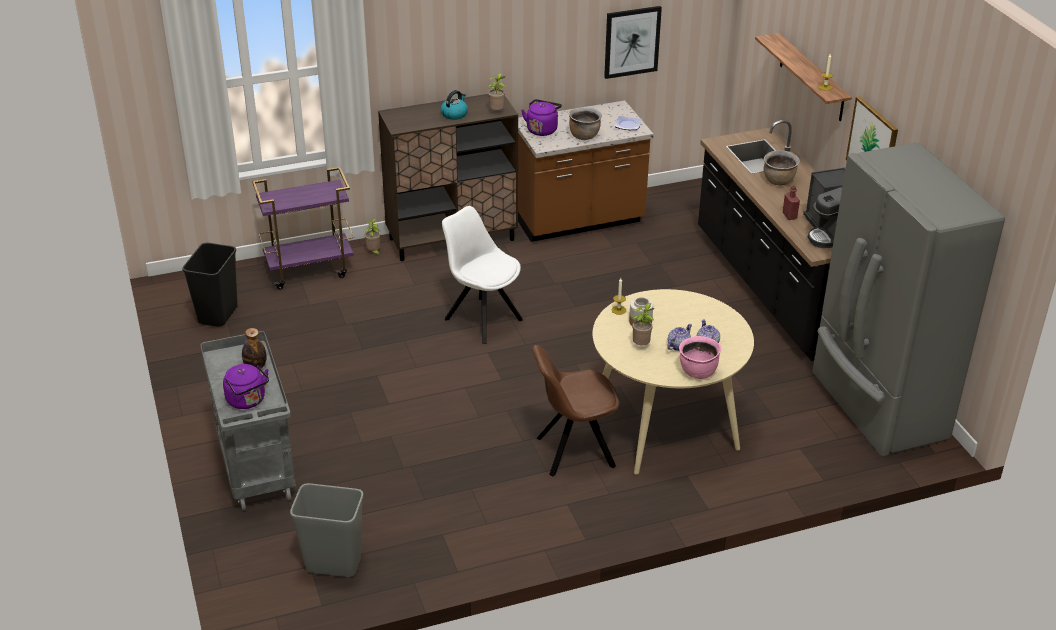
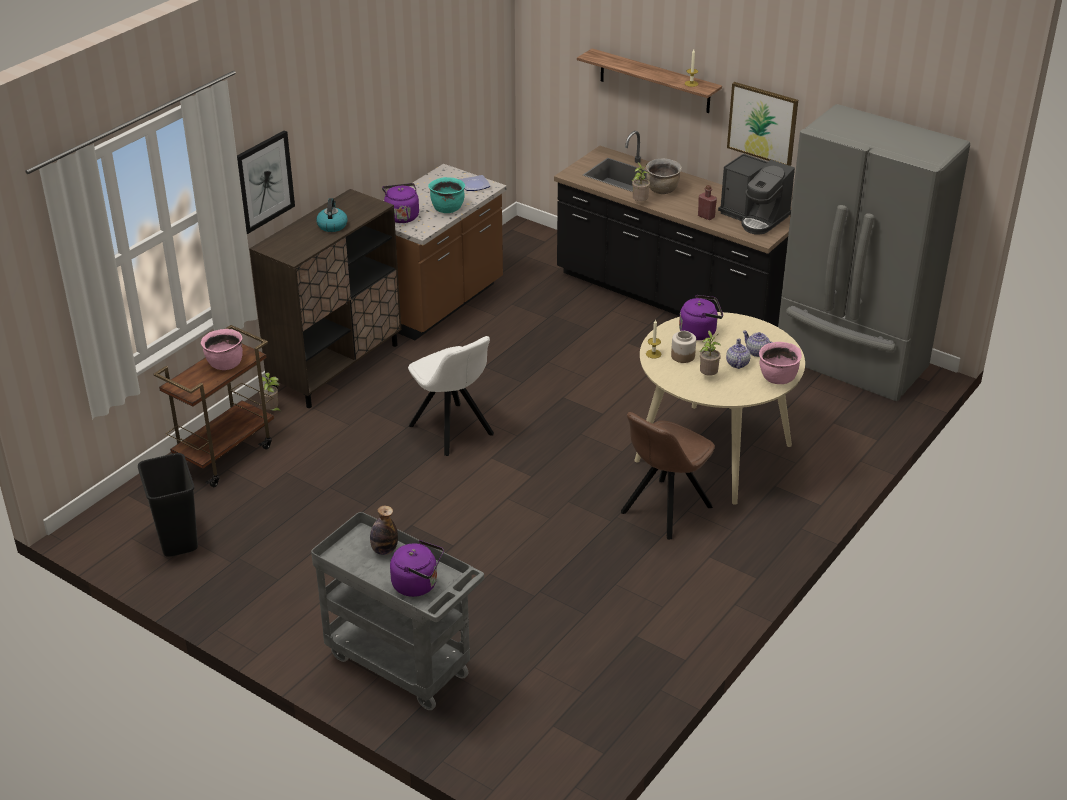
camera: 35 degrees left, 0 degrees up
(310, 271) = (227, 456): purple cart -> brown cart
(313, 194) = (225, 364): none -> pink cooking pot
(332, 564) = (571, 713): grey trash can -> none
(482, 319) = (452, 430): white chair -> white chair turned 135 degrees counterclockwise
(497, 111) = (370, 209): potted plant -> potted plant (640, 203)
(584, 136) = (447, 208): brown cooking pot -> turquoise cooking pot
(632, 41) = (442, 99): picture -> picture (264, 181)
(679, 308) = (700, 332): none -> purple kettle

